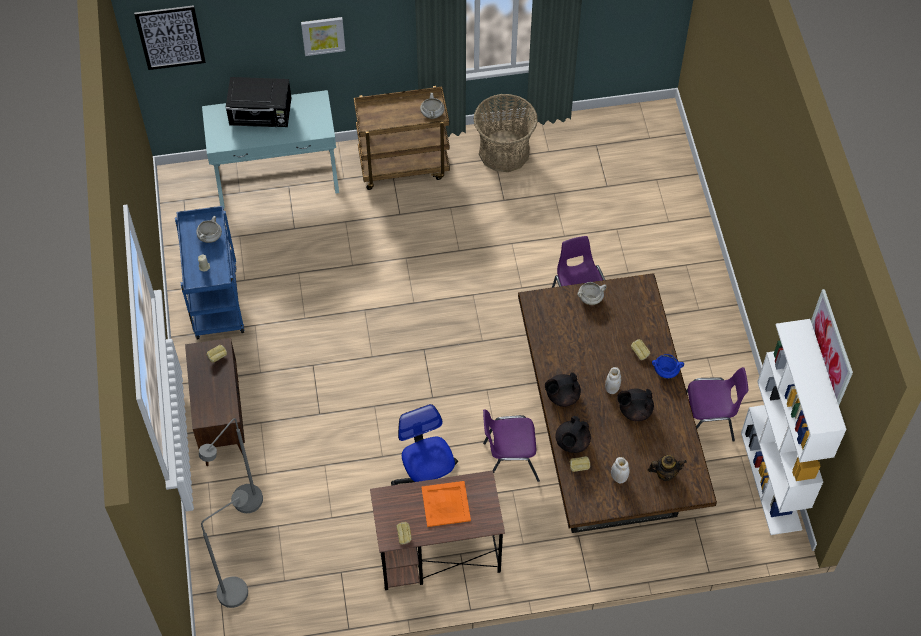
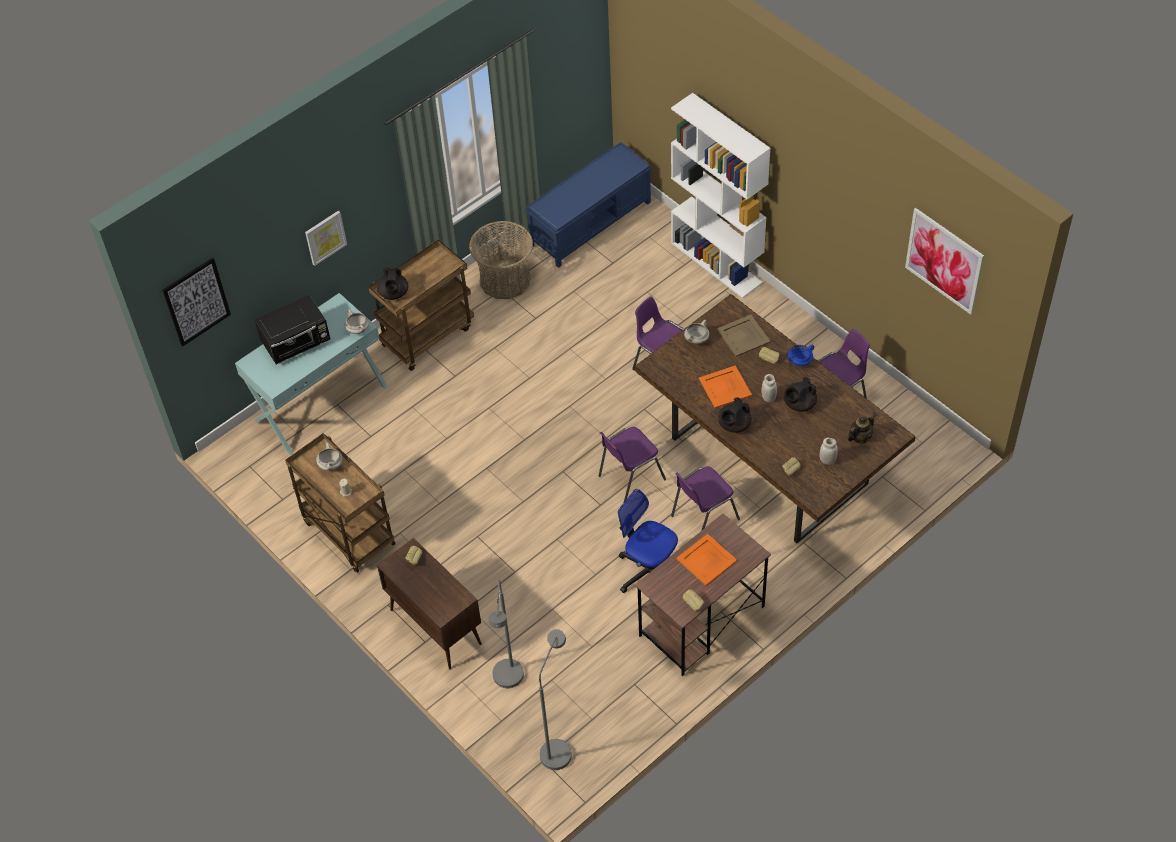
camera: 30 degrees left, 5 degrees down
(215, 300) = (347, 532): blue cart -> brown cart
(432, 114) = (446, 266): white cooking pot -> white cooking pot (358, 329)
(474, 388) = (630, 478): none -> purple chair
(572, 442) = (770, 455): black teapot -> black teapot (393, 294)
(581, 357) = (725, 387): none -> orange tray
(616, 139) = (591, 223): none -> blue bench
(634, 319) = (744, 336): none -> beige tray
(771, 481) = (918, 415): white bookcase -> white bookcase (717, 263)

